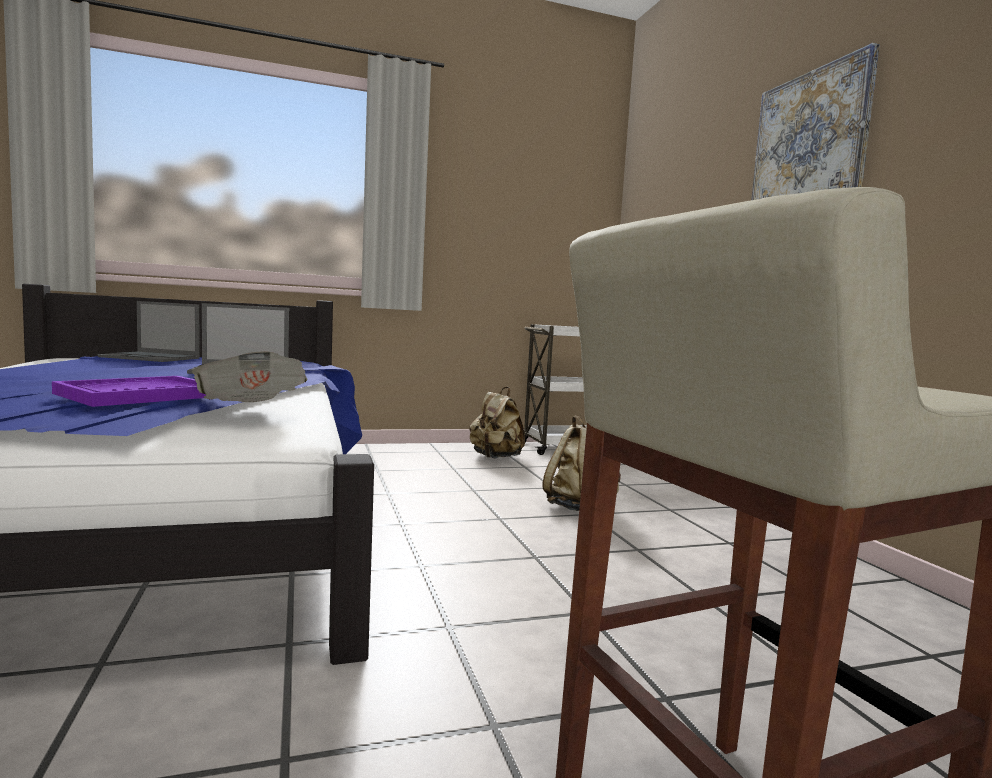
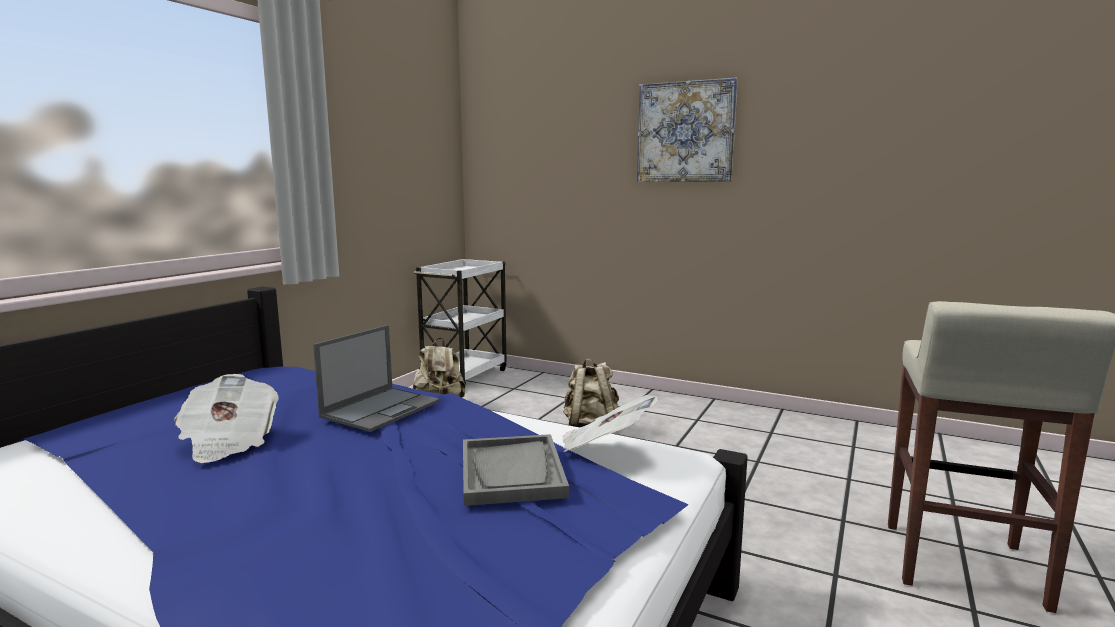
camera: 45 degrees left, 5 degrees up
(133, 364) = (228, 441): none -> newspaper
(139, 395) = (512, 472): purple tray -> grey tray
(151, 357) = (150, 424): laptop -> none

